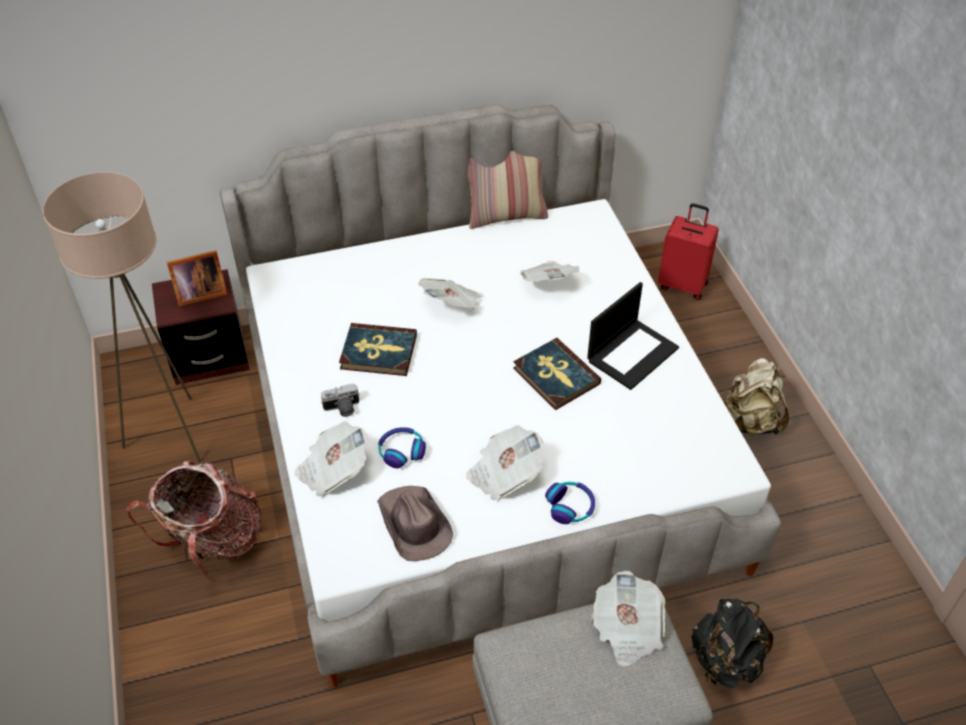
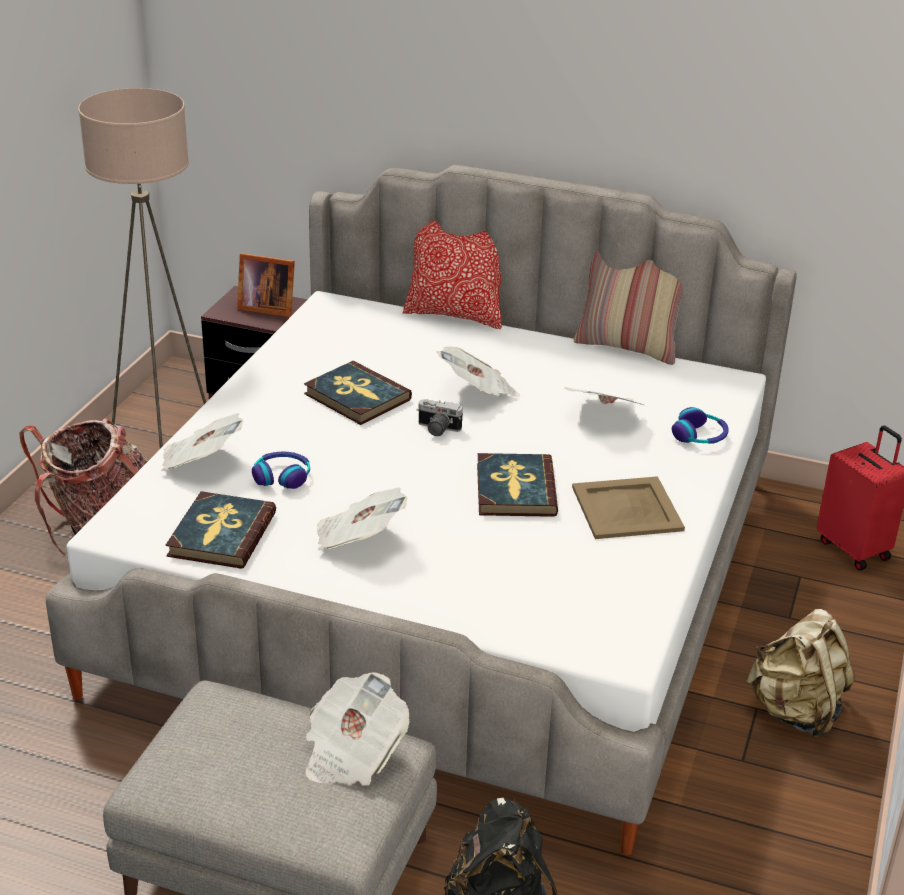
camera: 35 degrees right, 15 degrees down
(342, 409) = (268, 422): camera -> camera (437, 429)
(369, 242) = (456, 315): none -> pillow
(414, 524) = (221, 534): brown hat -> book
(570, 506) = (393, 596): headphones -> headphones (700, 436)
(632, 353) = (627, 508): laptop -> beige tray

